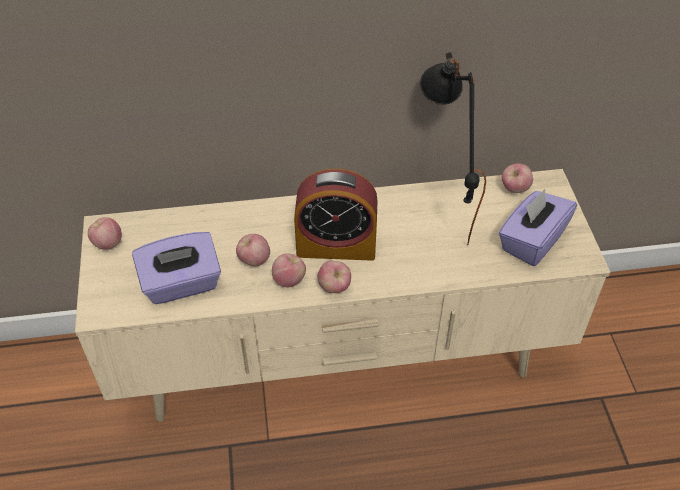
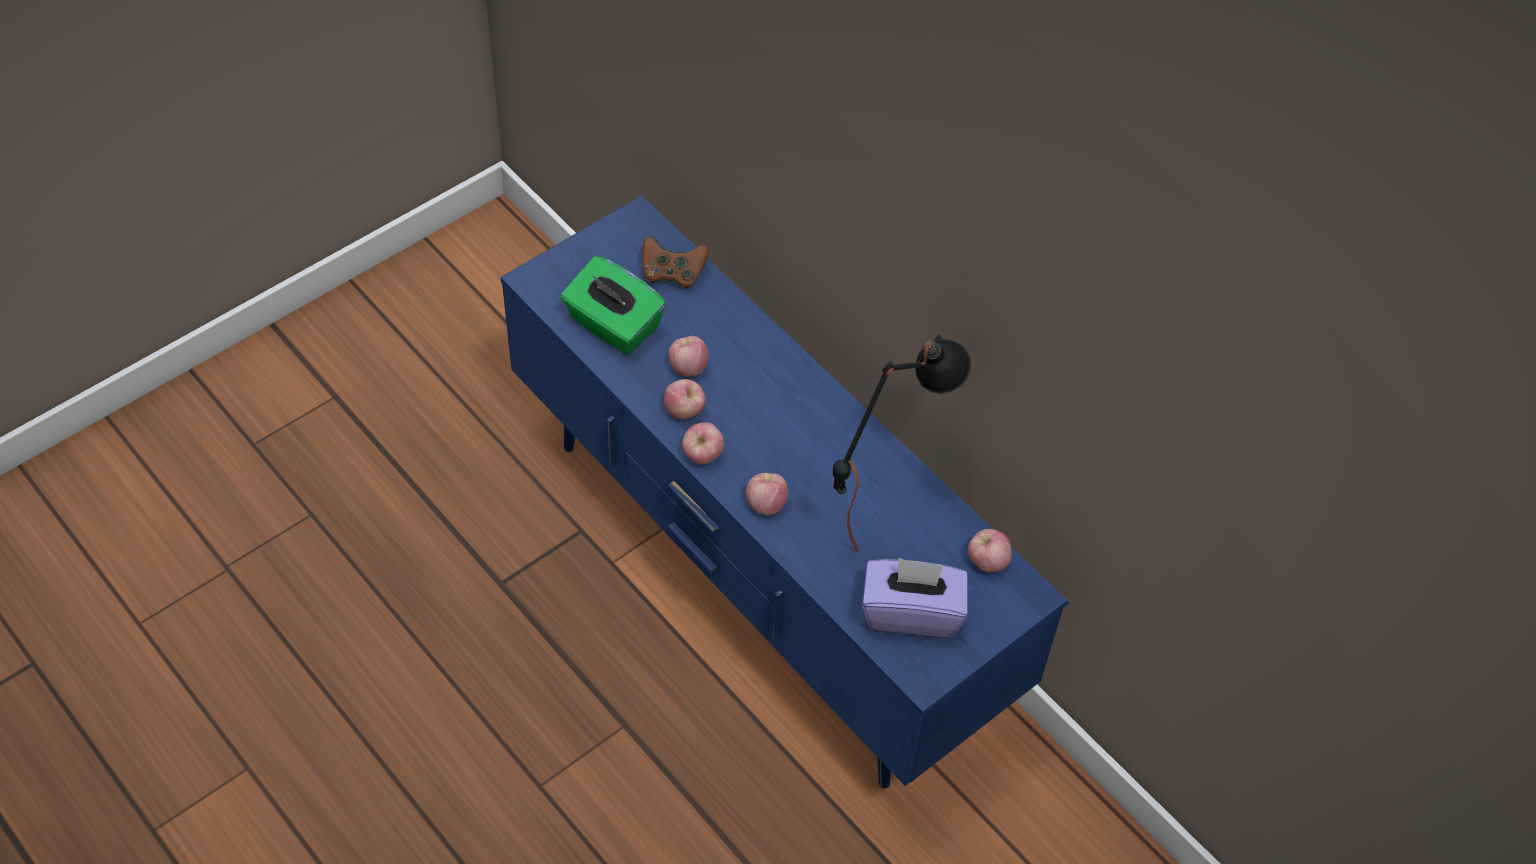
camera: 55 degrees right, 5 degrees up
(107, 244) = (620, 236): apple -> apple (766, 504)
(167, 231) = (672, 273): none -> brown game controller
(182, 284) = (613, 325): purple tissue box -> green tissue box
(336, 246) = (762, 429): alarm clock -> none
(339, 364) = (758, 580): beige tv stand -> blue tv stand

